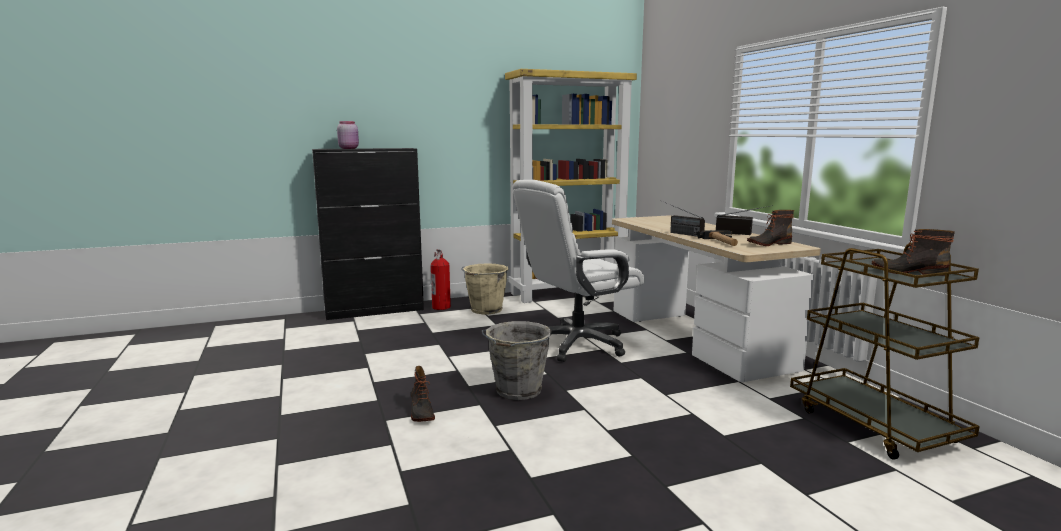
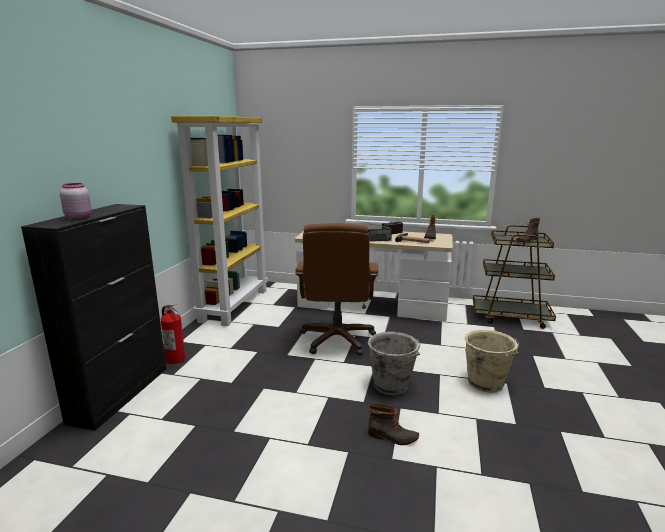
camera: 55 degrees left, 5 degrees up
(485, 310) = (217, 344): beige bucket -> beige bucket (486, 384)
(577, 344) = (337, 339): white office chair -> brown office chair

